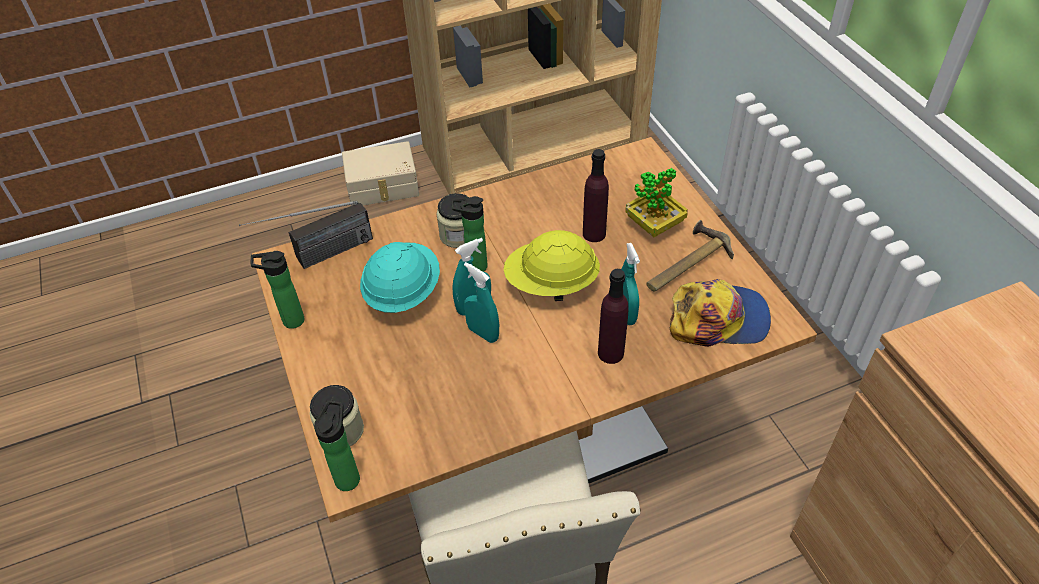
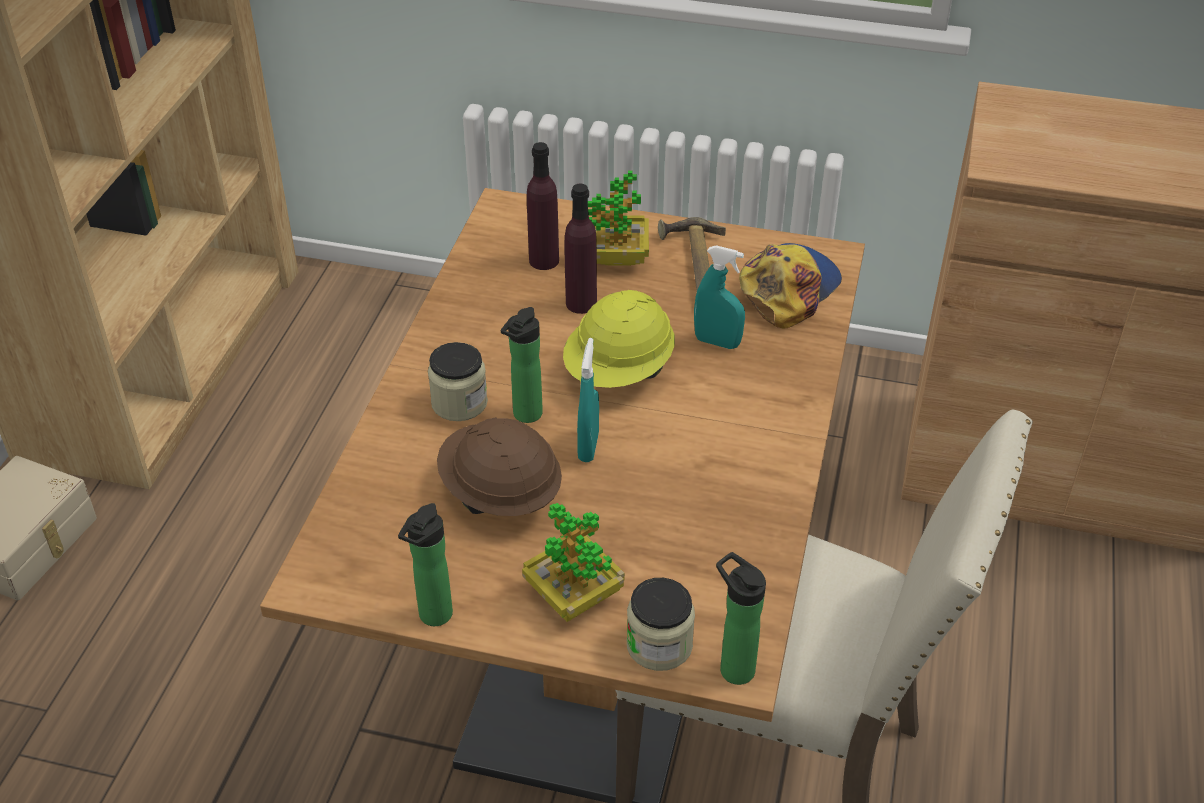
camera: 55 degrees left, 5 degrees down
(317, 258) = (348, 543): radio -> none
(350, 369) = (573, 595): none -> potted plant
(402, 293) = (500, 494): turquoise hard hat -> brown hard hat
(483, 333) = (634, 458): turquoise spray bottle -> none
(610, 353) = (758, 380): purple bottle -> purple bottle (544, 260)

